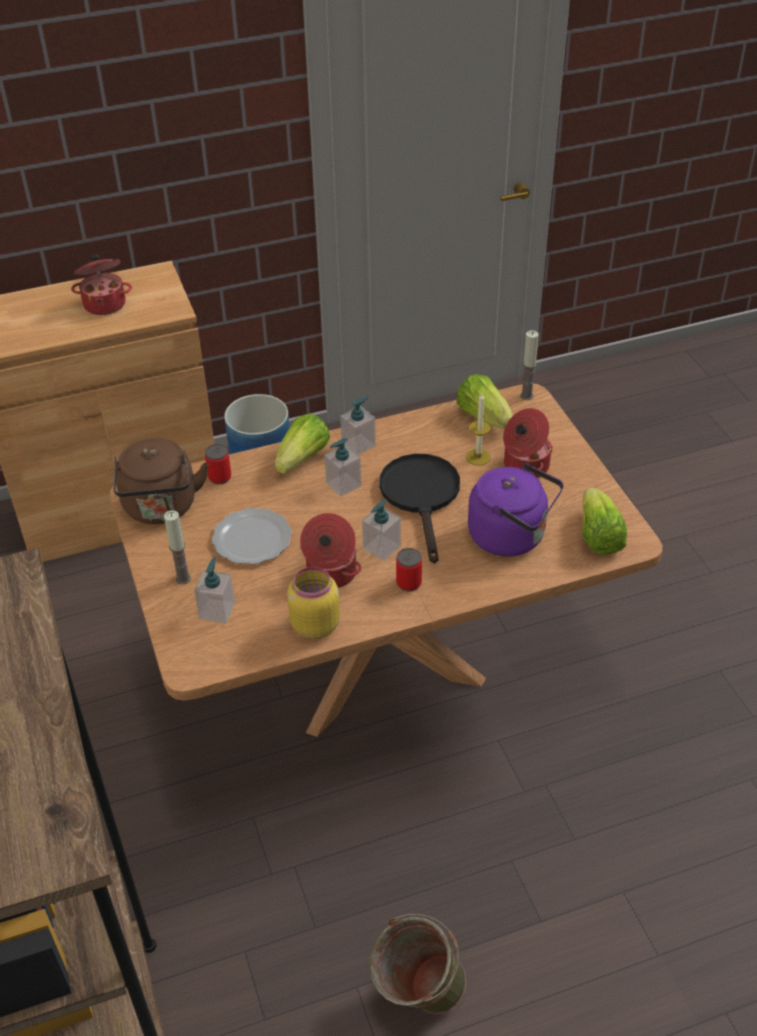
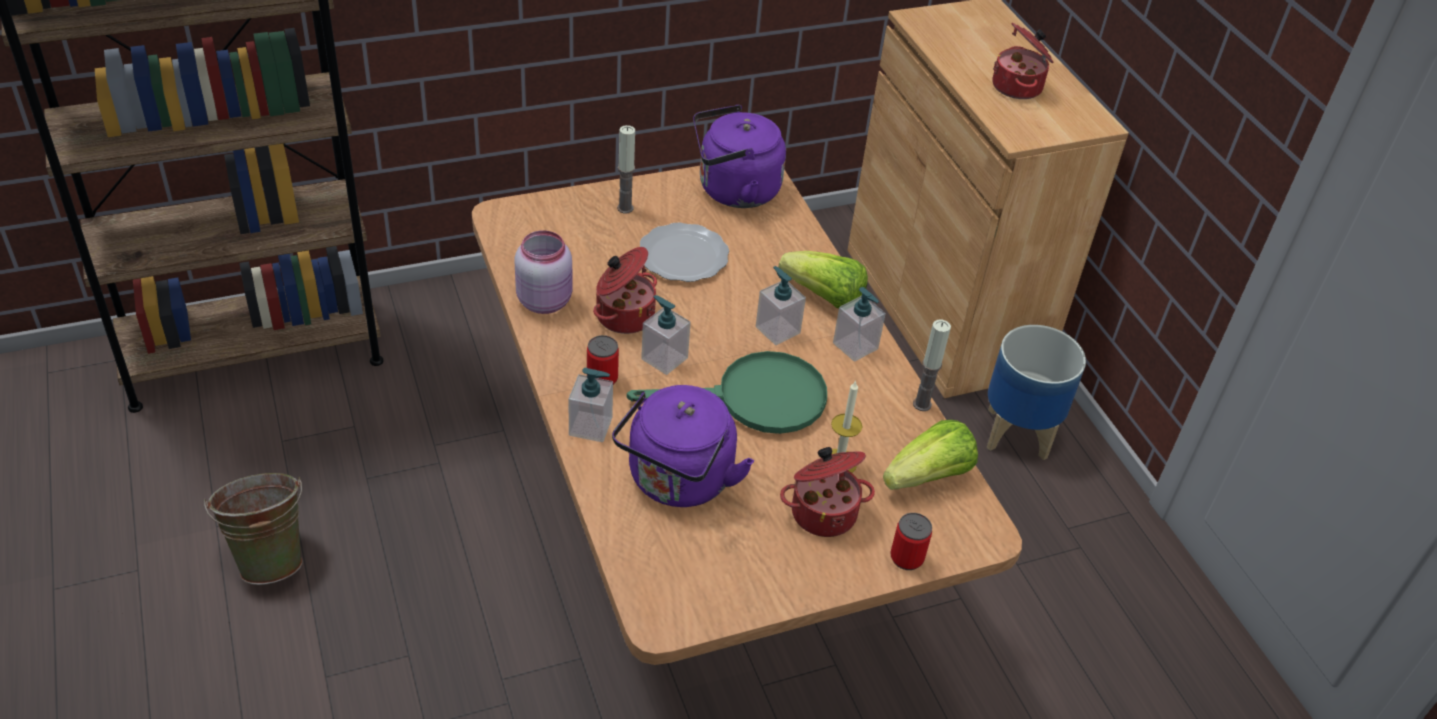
camera: 85 degrees right, 0 degrees up
(161, 508) = (733, 191): brown kettle -> purple kettle
(217, 610) = (576, 232): soap dispenser -> soap dispenser (591, 426)
(220, 477) = (786, 231): can -> can (906, 558)
(314, 625) = (545, 300): yellow jar -> pink jar
(422, 497) = (755, 400): black frying pan -> green frying pan
(526, 396) = (987, 531): candle -> candle (922, 404)
(598, 536) = (674, 577): lettuce -> none

